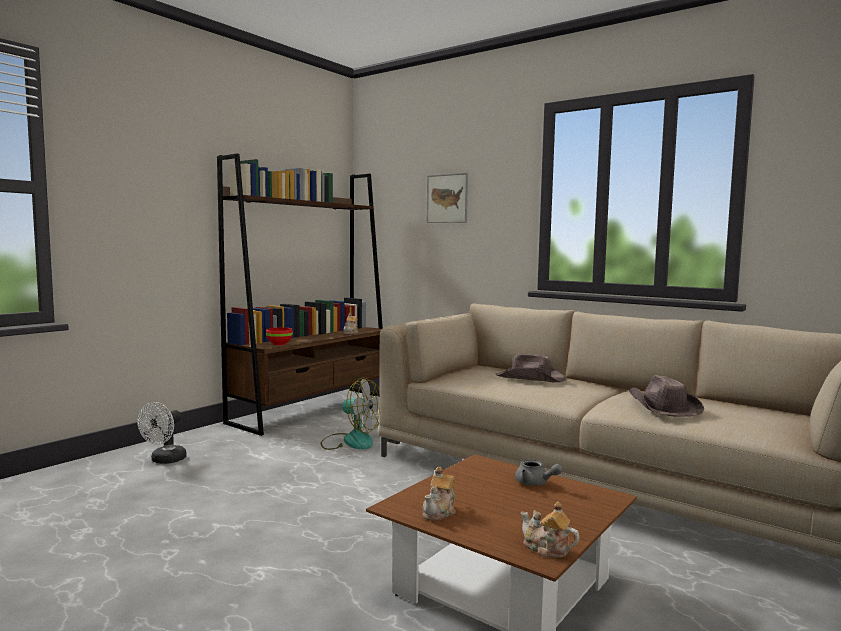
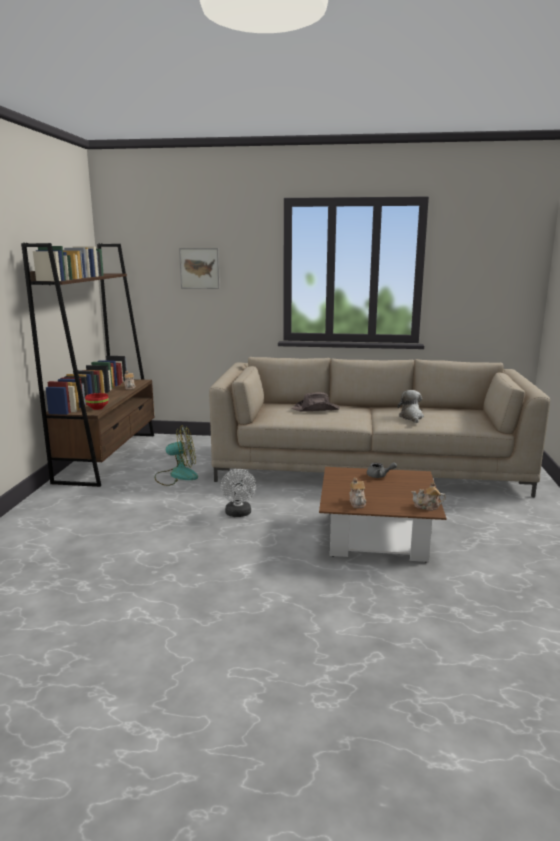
camera: 30 degrees left, 10 degrees up
(164, 460) = (53, 523): white fan -> white fan (238, 514)
(663, 407) = (411, 417): brown hat -> plush toy

